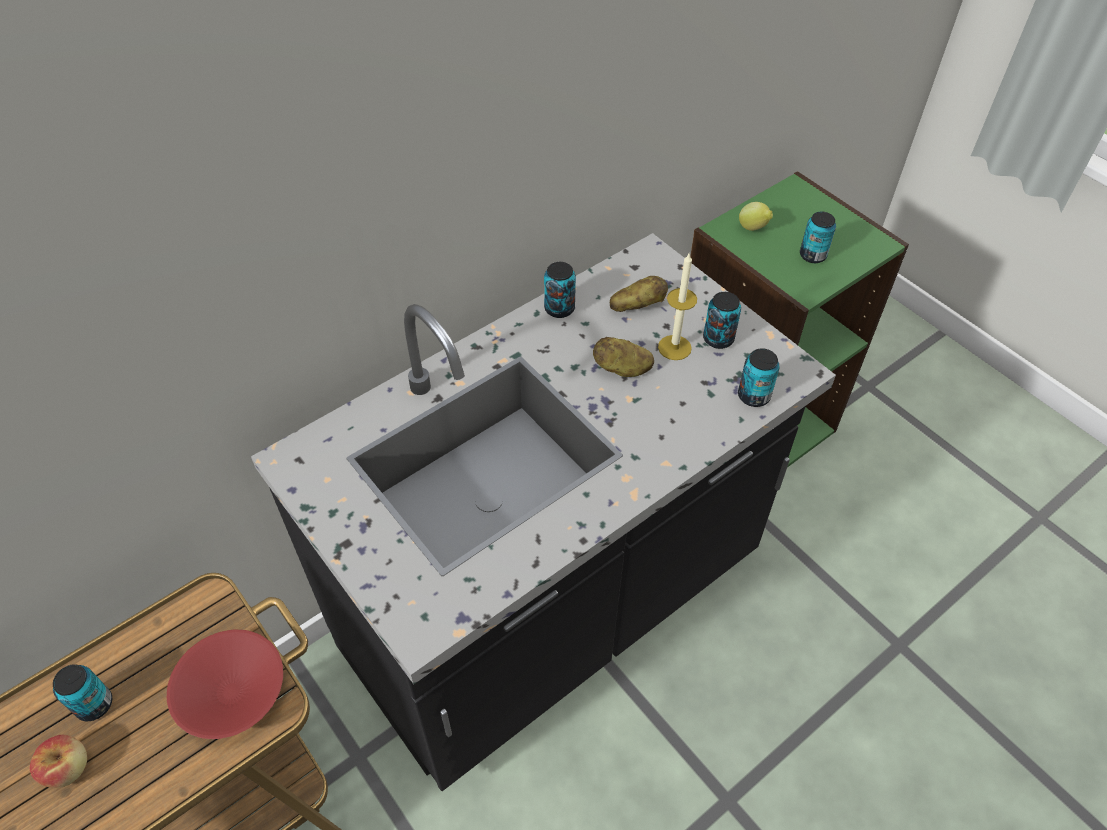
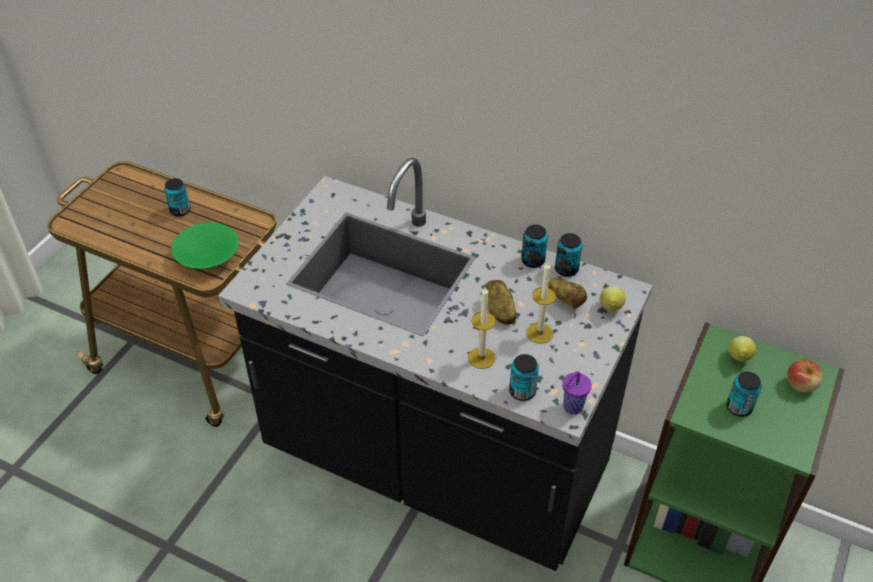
camera: 65 degrees right, 5 degrees down
(68, 768) = (145, 218): apple -> apple (801, 385)
(232, 694) = (206, 256): red bowl -> green bowl
(670, 277) = (610, 309): none -> lemon
(686, 412) = (481, 358): none -> candle
(718, 339) = (566, 355): can -> can (566, 269)
(793, 364) = (572, 407): none -> purple cup

